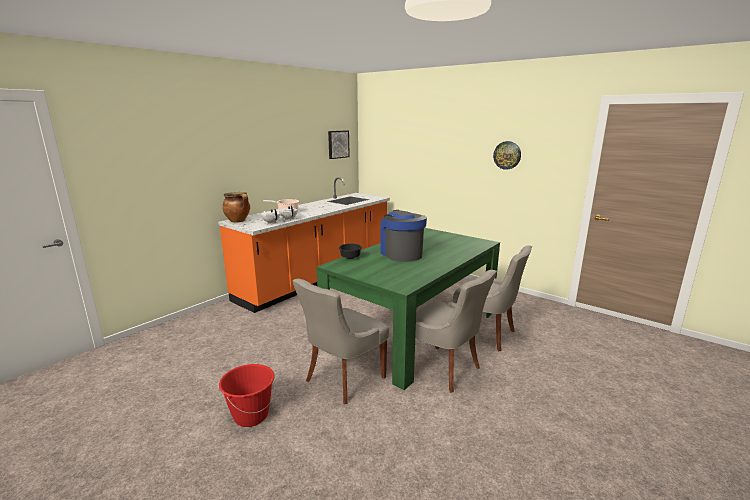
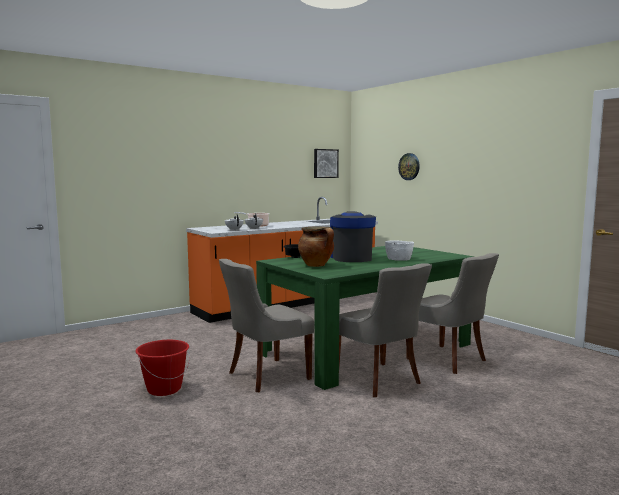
camera: 15 degrees right, 10 degrees down
(238, 221) = (204, 228): cooking pot -> cooking pot (317, 265)
(444, 252) = (399, 259): none -> white bowl
(507, 155) = (498, 165): wall clock -> wall clock (409, 166)

